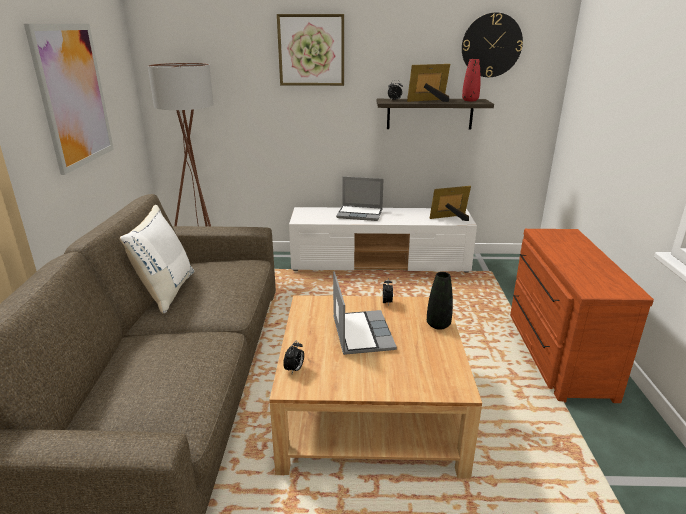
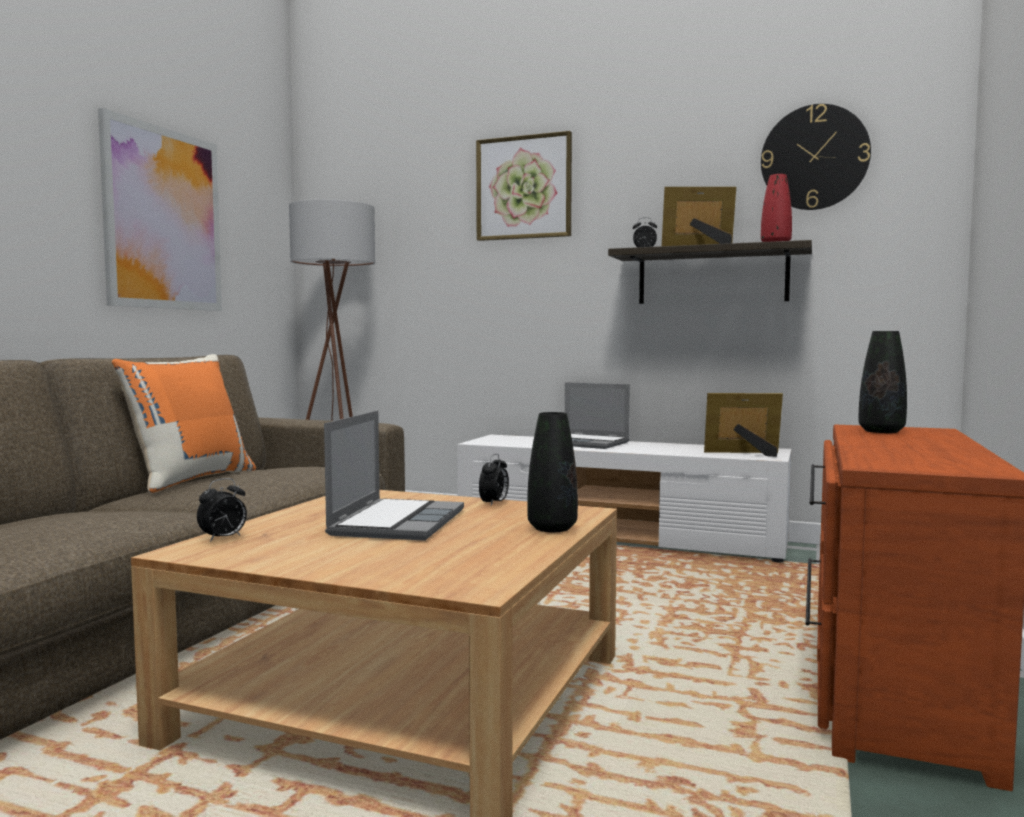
camera: 20 degrees right, 20 degrees down
(166, 291) = (190, 480): white pillow -> orange pillow
(554, 239) = (881, 431): none -> black vase

